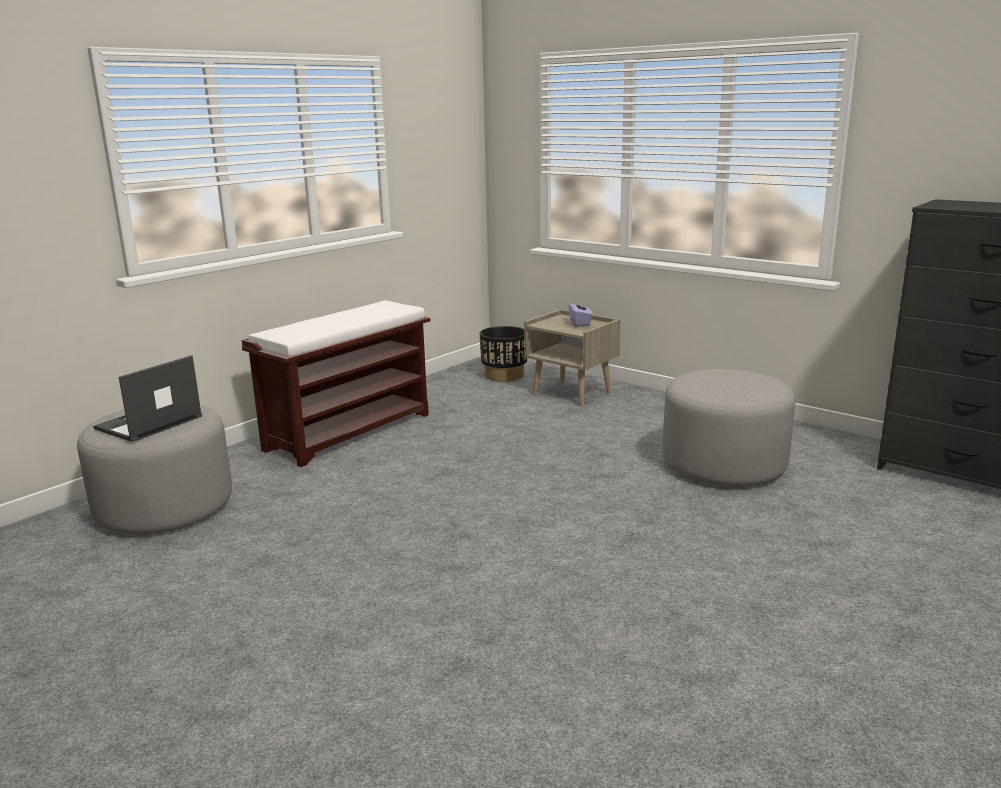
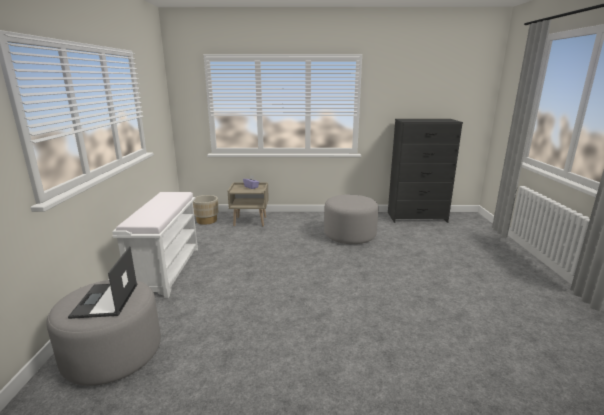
camera: 40 degrees left, 0 degrees up
(350, 431) = (167, 270): brown bench -> white bench
(504, 375) = (206, 221): black planter -> beige planter

